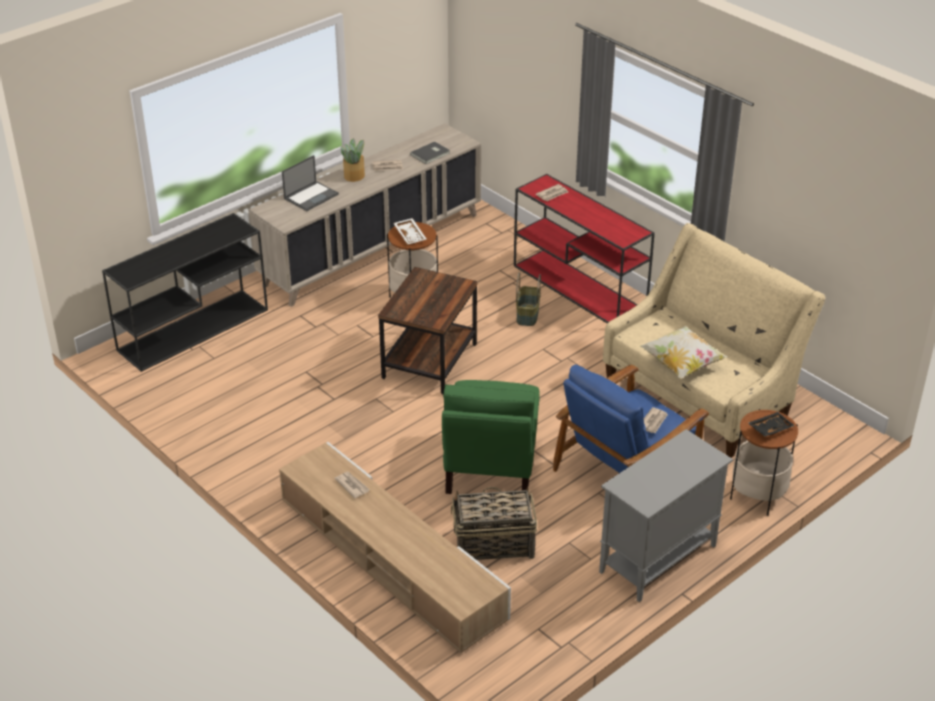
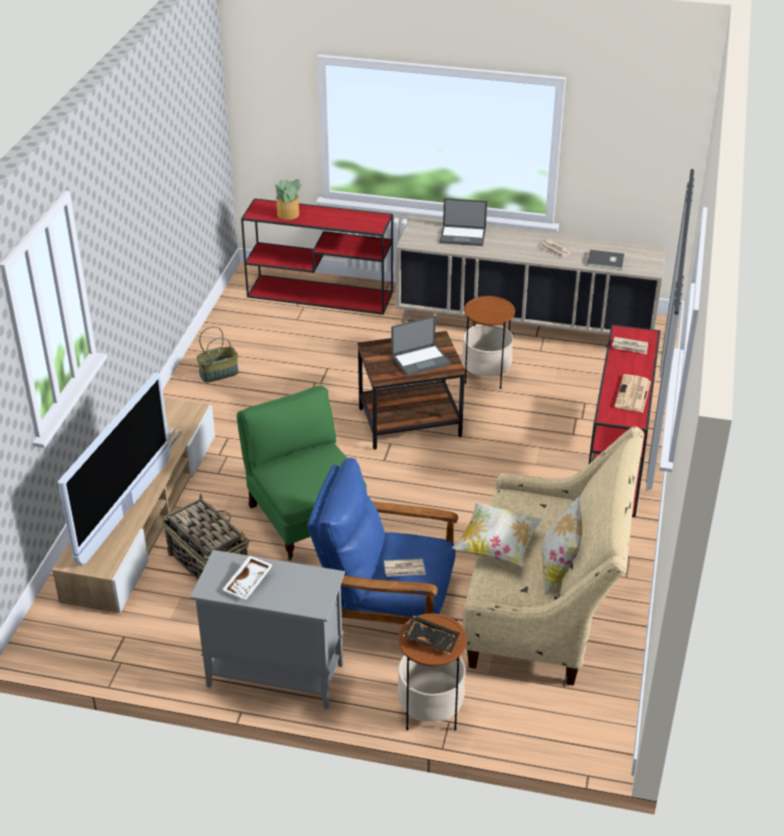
camera: 55 degrees right, 0 degrees up
(194, 329) = (321, 295): black console table -> red console table
(354, 176) = (520, 241): potted plant -> potted plant (288, 215)
(410, 235) = (487, 309): white tray -> white tray (249, 583)
(423, 547) = (125, 510): none -> television
(439, 294) = (421, 360): none -> laptop
(490, 467) = (305, 518): green armchair -> green armchair turned 90 degrees clockwise
(527, 315) = (539, 446): basket -> basket (219, 373)
(609, 219) = (633, 394): none -> newspaper
(730, 349) = (559, 570): none -> pillow

